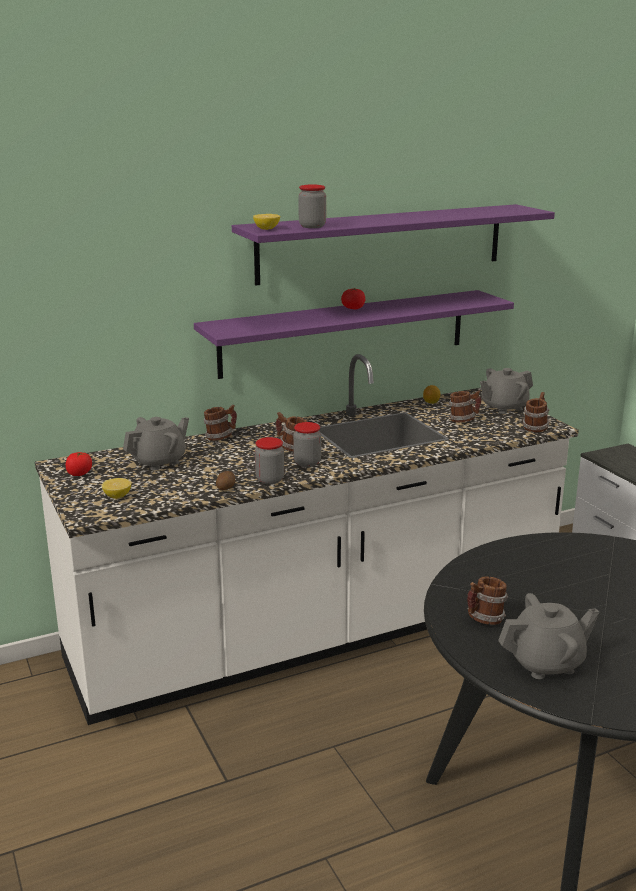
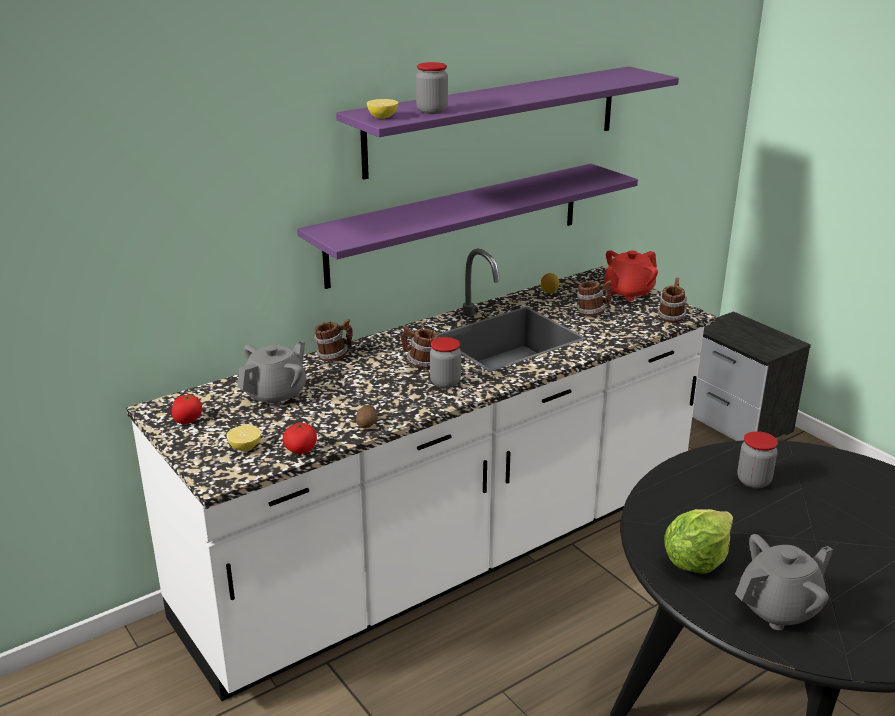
camera: 10 degrees left, 5 degrees up
(270, 480) = (412, 409): jar -> jar (753, 481)
(353, 308) = (469, 197): tomato -> tomato (301, 450)
(484, 619) = (696, 561): mug -> lettuce
(503, 407) = (628, 293): grey teapot -> red teapot

